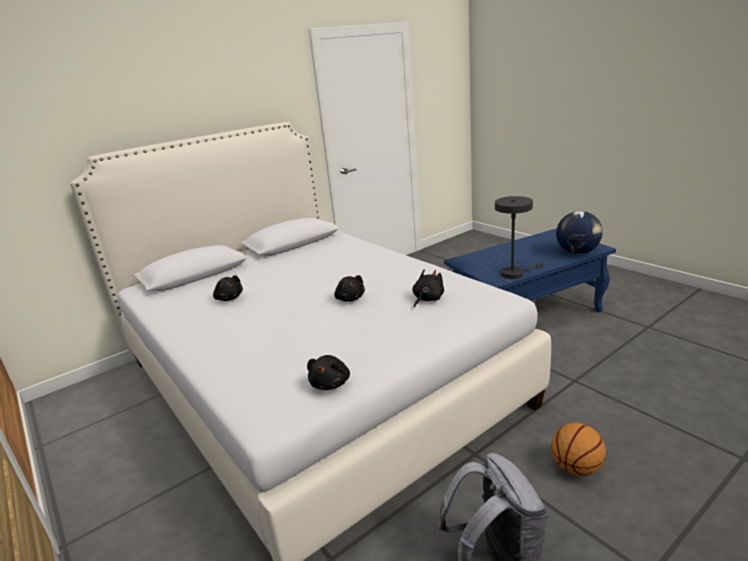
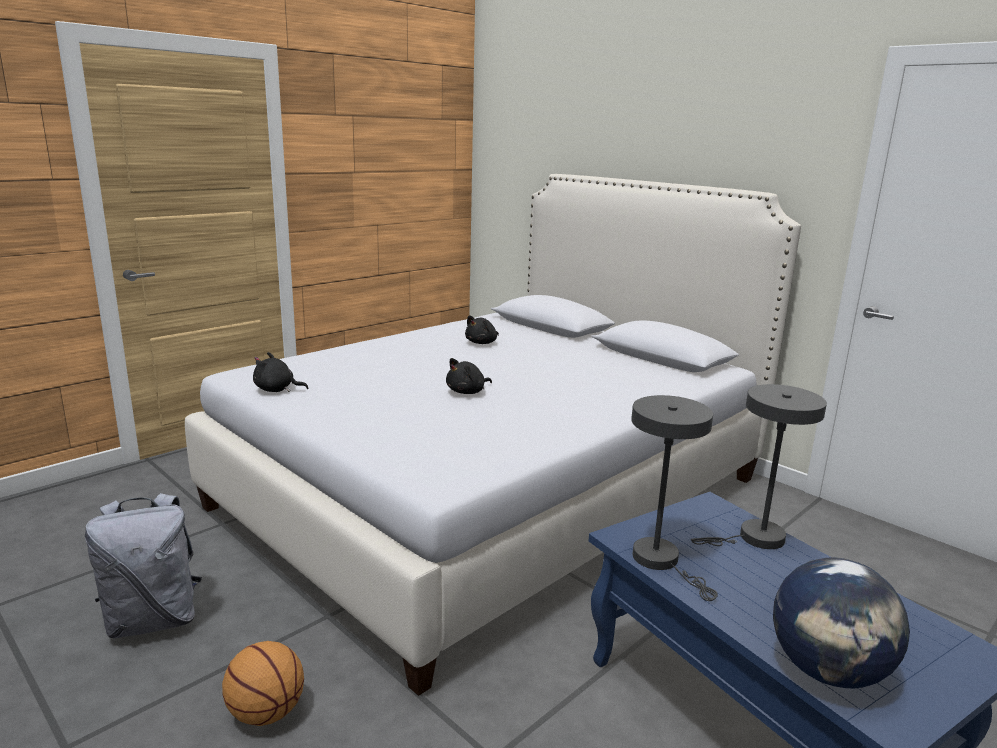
camera: 80 degrees right, 5 degrees down
(427, 299) = (451, 432): black plush toy -> none
(488, 255) = (755, 538): none -> grey table lamp

